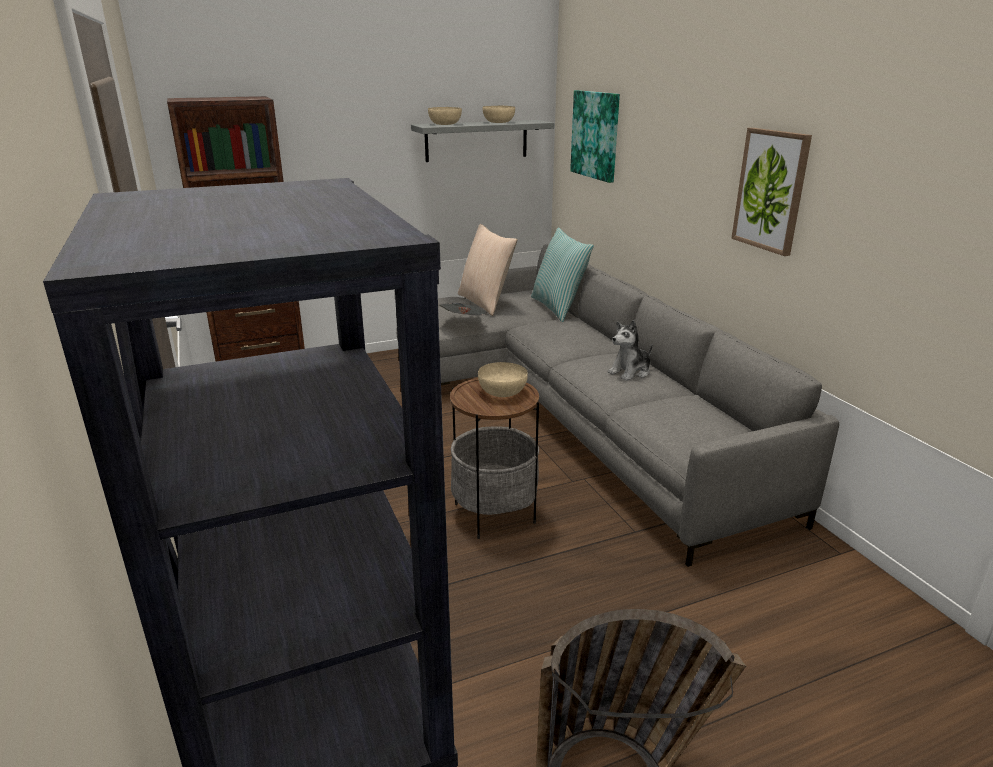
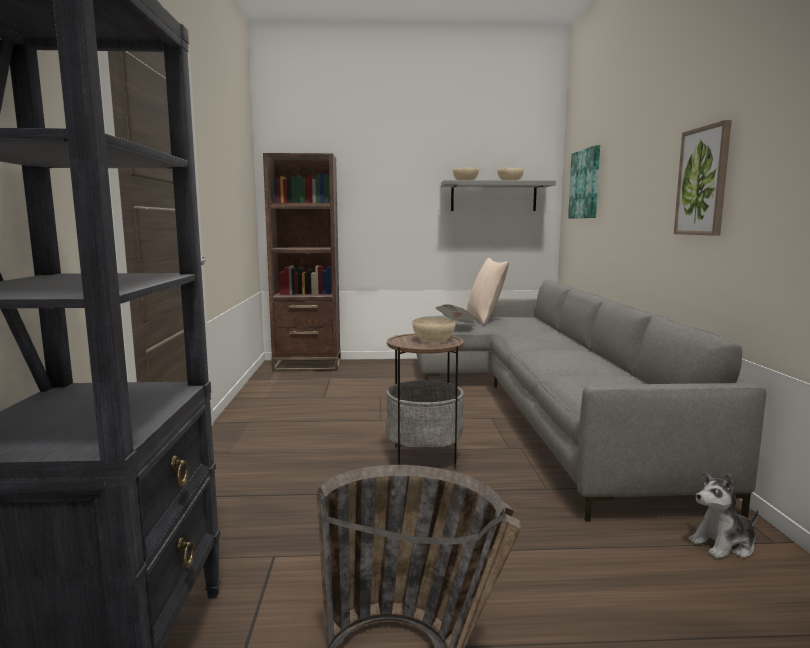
camera: 20 degrees right, 15 degrees down
(558, 308) = (546, 325): pillow -> none
(630, 372) = (577, 357): plush toy -> plush toy (723, 545)

